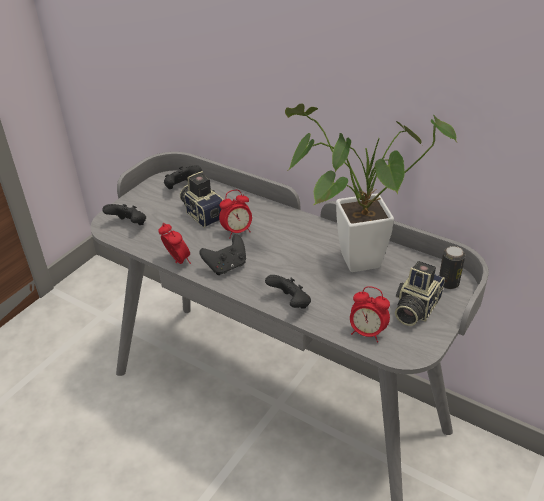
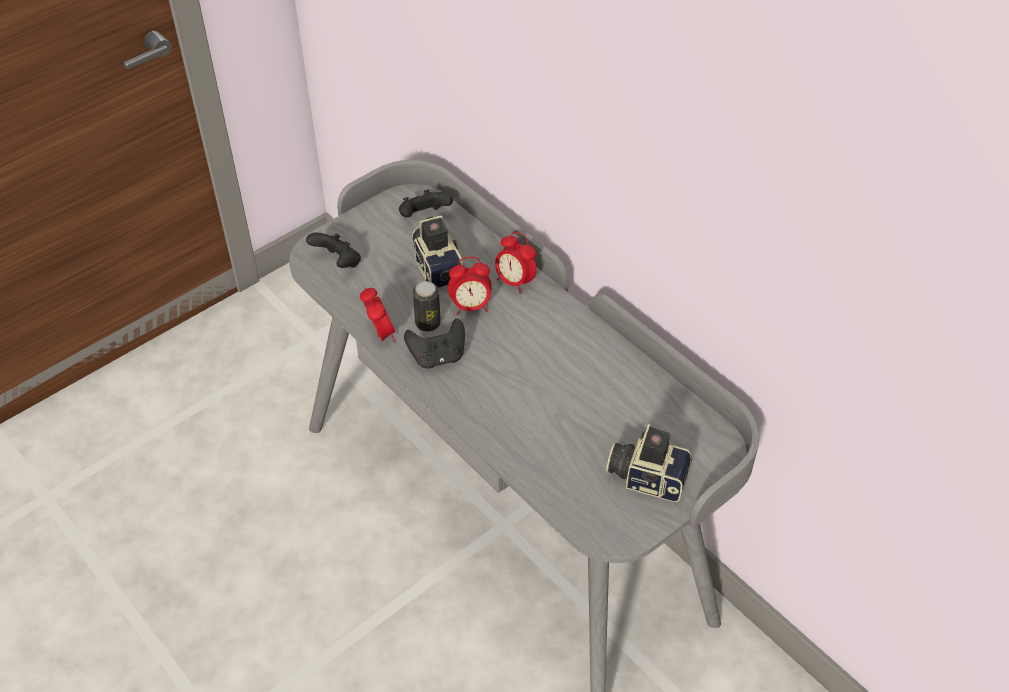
camera: 15 degrees right, 10 degrees up
(290, 303) = (496, 430): black game controller -> none
(350, 262) = (596, 389): potted plant -> none
(367, 333) = (572, 495): alarm clock -> alarm clock (515, 282)
(414, 308) = (647, 476): camera -> camera turned 60 degrees clockwise
(448, 283) = (708, 452): can -> can (428, 323)

